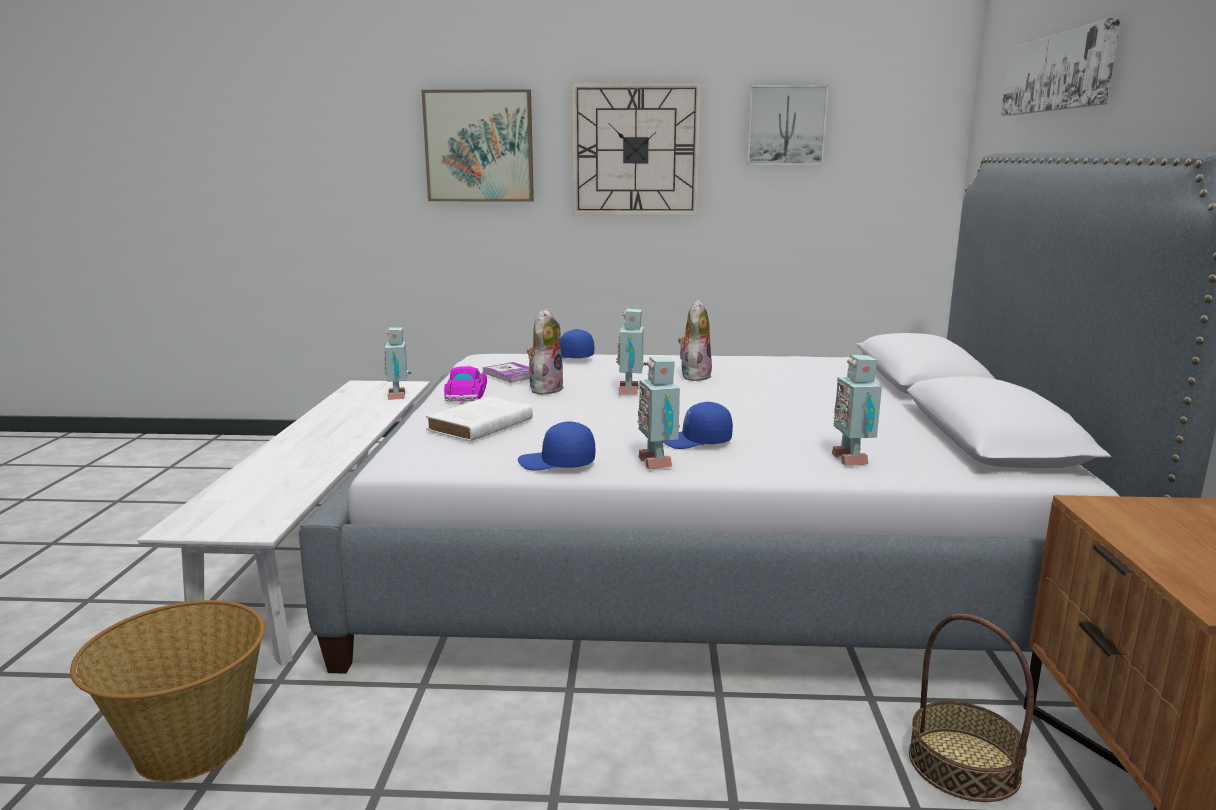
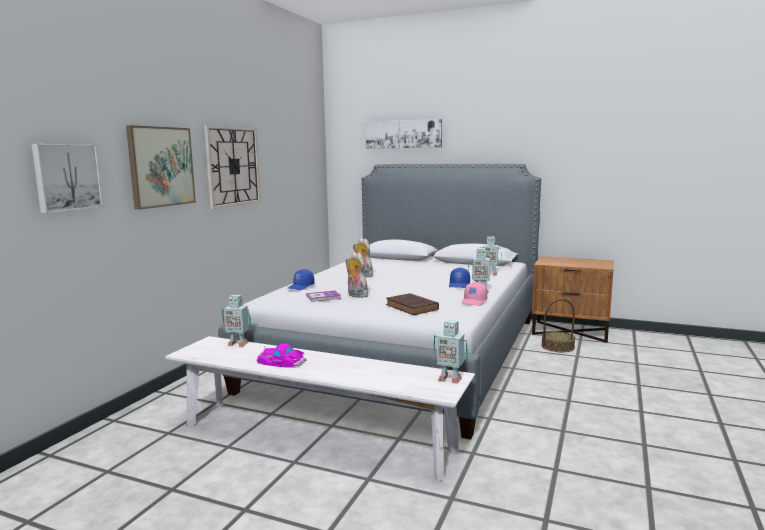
camera: 70 degrees left, 5 degrees down
(188, 747) = (525, 475): basket -> none
(465, 392) = (347, 307): toy car -> toy car (281, 362)
(478, 426) = (412, 307): white book -> brown book
(557, 463) = (474, 301): blue cap -> pink cap
(631, 391) = (379, 284): toy robot -> toy robot (449, 379)
(786, 125) = (281, 151): picture -> picture (66, 177)

